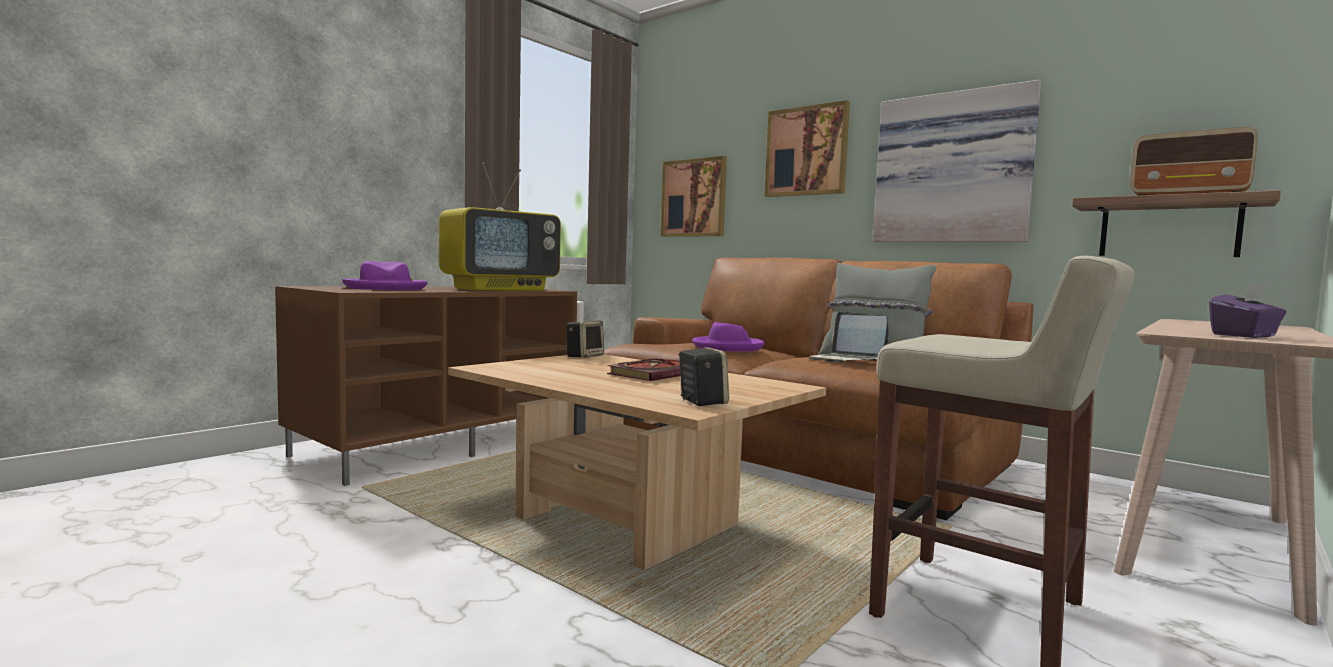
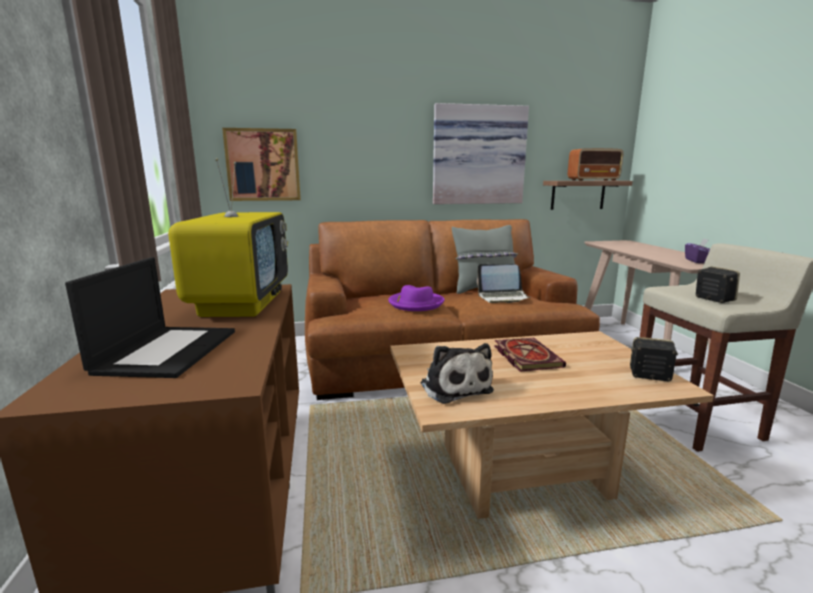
camera: 50 degrees left, 10 degrees up
(386, 288) = (167, 350): purple hat -> laptop
(533, 366) = (454, 386): none -> plush toy
(584, 356) = (415, 354): speaker -> speaker (713, 299)
(806, 151) = (373, 133): picture -> none

